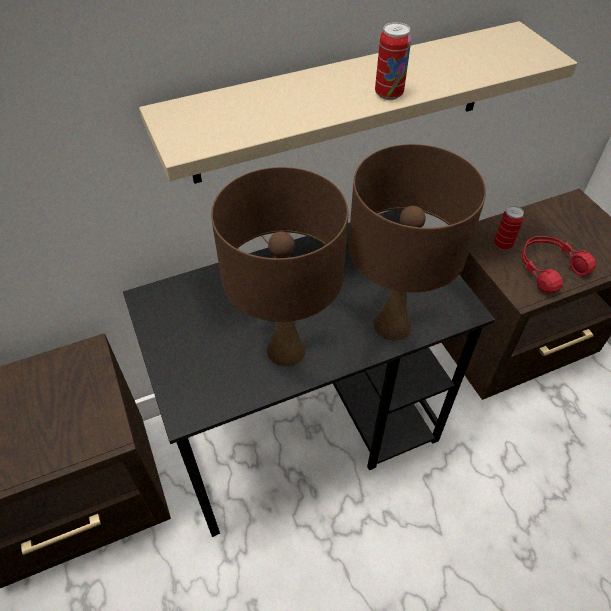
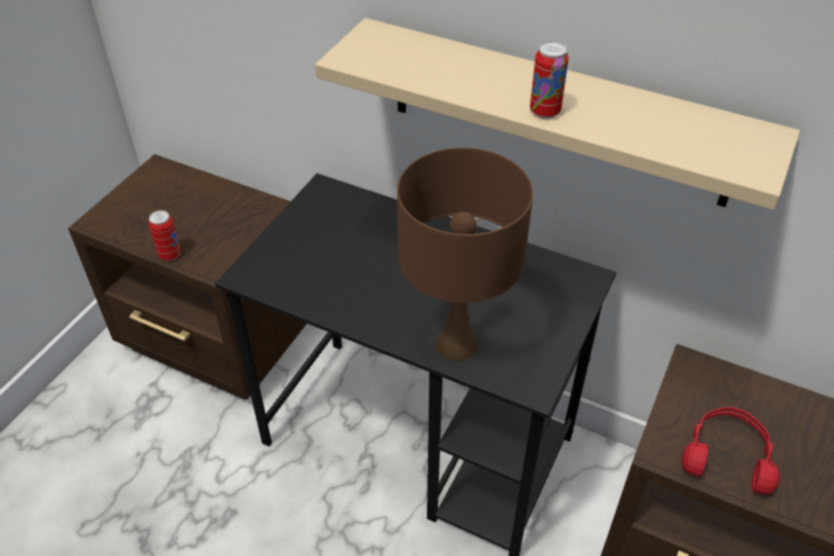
camera: 50 degrees right, 5 degrees down
(286, 350) = (358, 294): brown table lamp -> none
(502, 245) = (711, 397): can -> can (170, 255)

